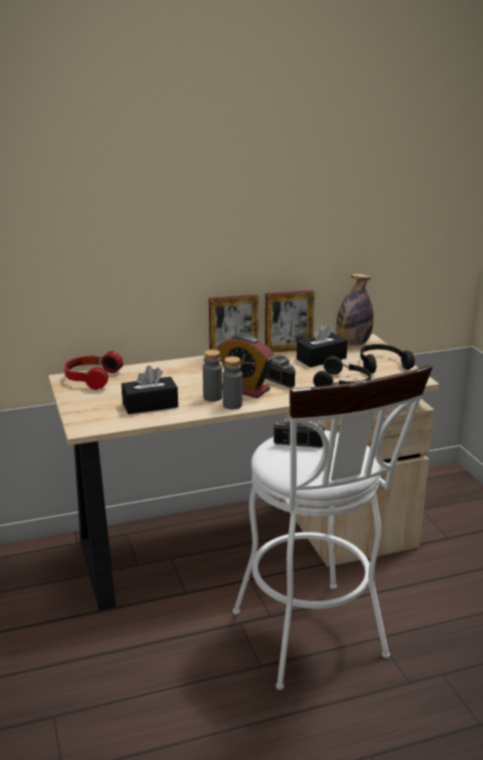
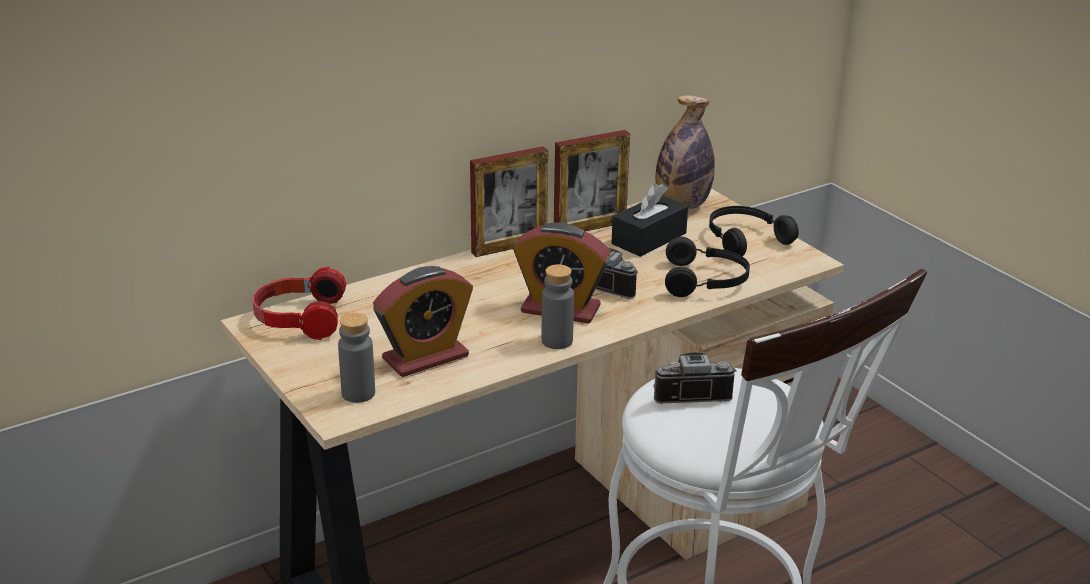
camera: 15 degrees left, 5 degrees up
(150, 405) = (425, 357): black tissue box -> alarm clock
(212, 397) = (518, 331): grey bottle -> grey bottle (358, 393)

